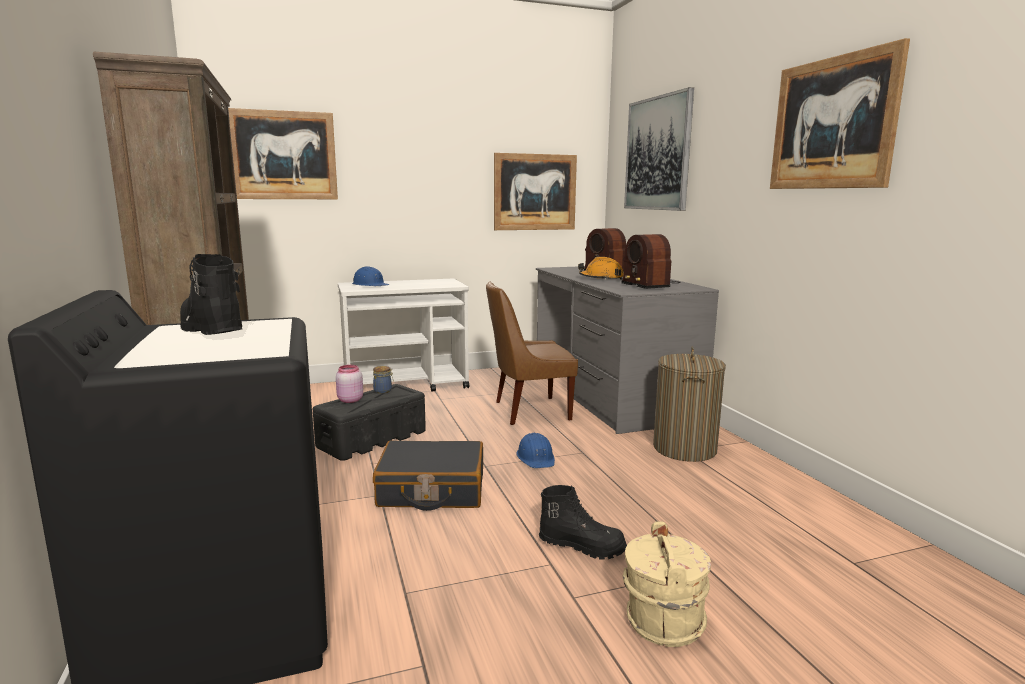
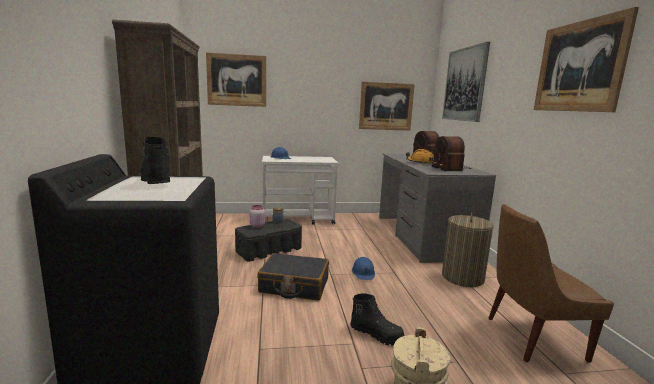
camera: 10 degrees right, 0 degrees up
(528, 411) = (367, 242): brown chair -> brown chair (531, 338)

